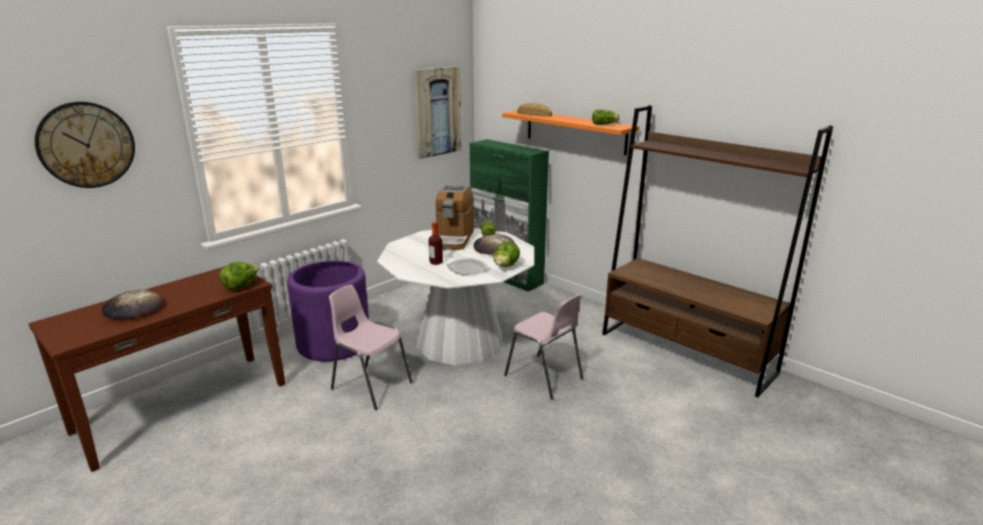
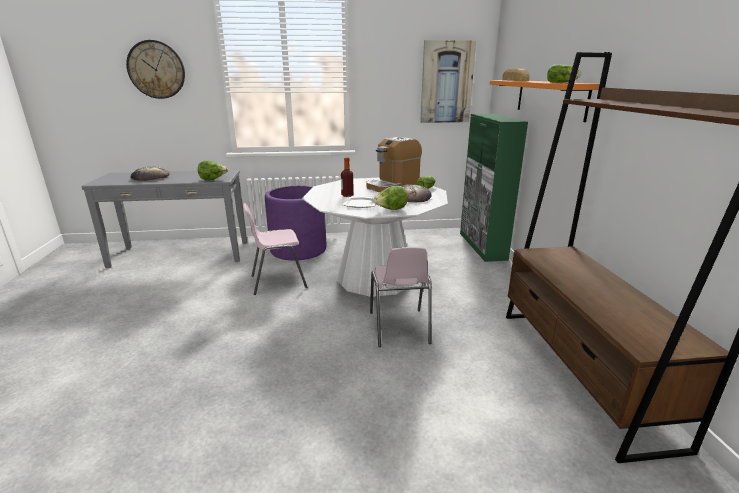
camera: 40 degrees right, 0 degrees up
(182, 407) = (181, 254): brown console table -> grey console table
(371, 386) = (277, 281): pink chair -> pink chair turned 90 degrees counterclockwise

